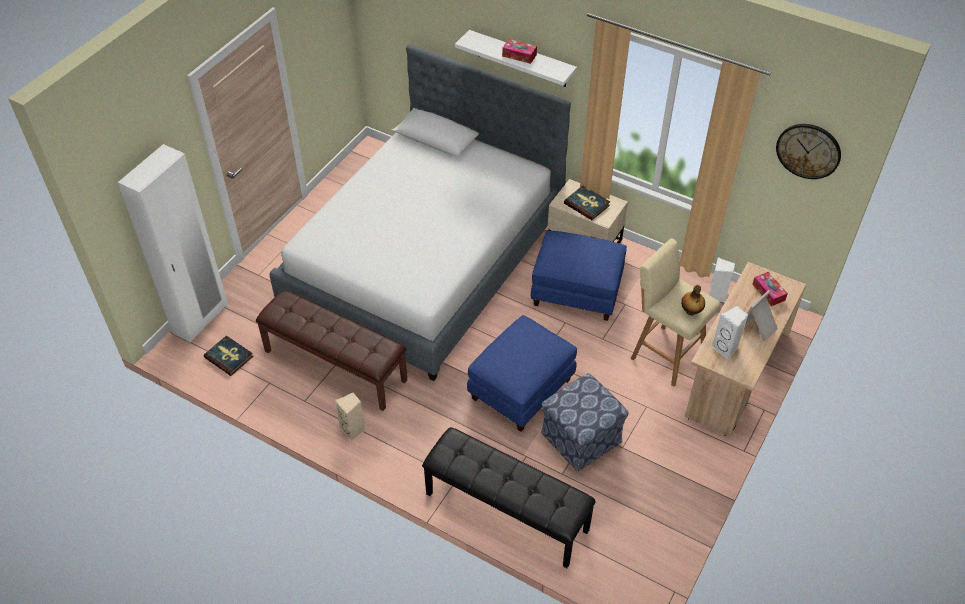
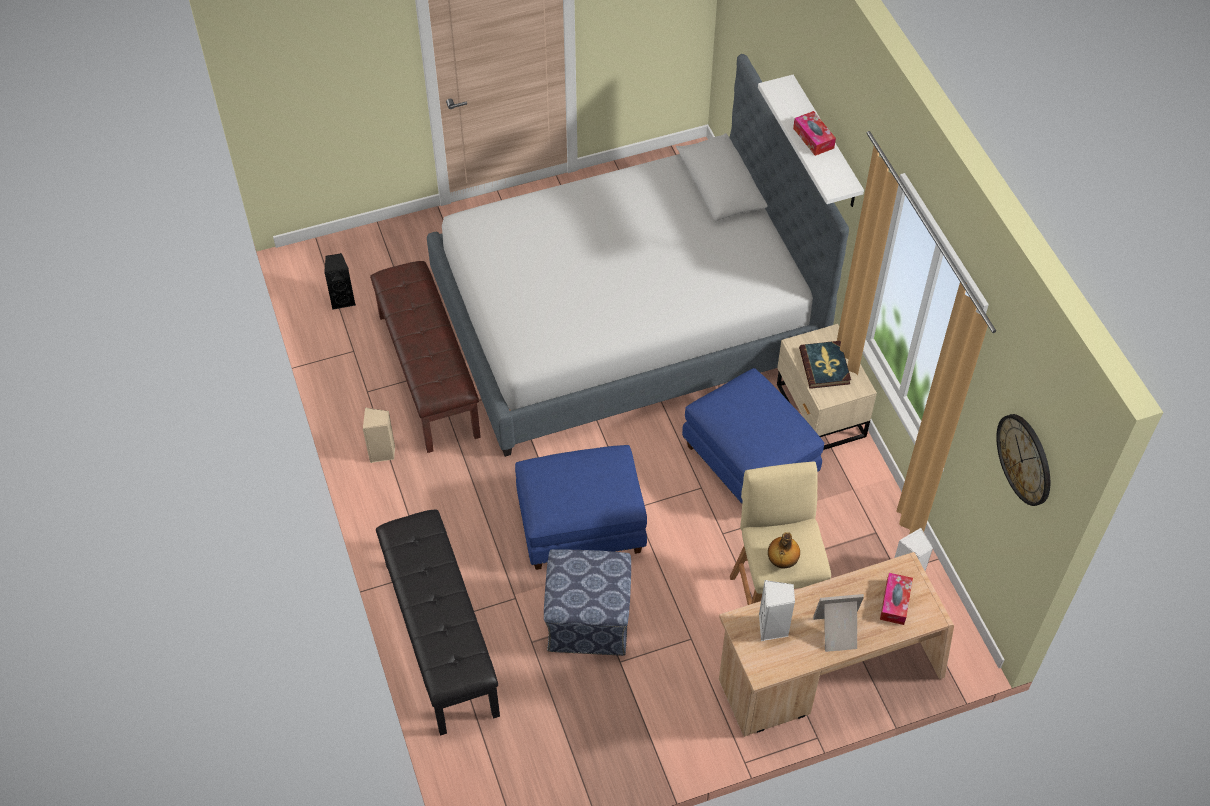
camera: 40 degrees right, 5 degrees up
(201, 319) = (353, 243): white wardrobe -> none
(229, 357) = (343, 299): book -> black speaker

